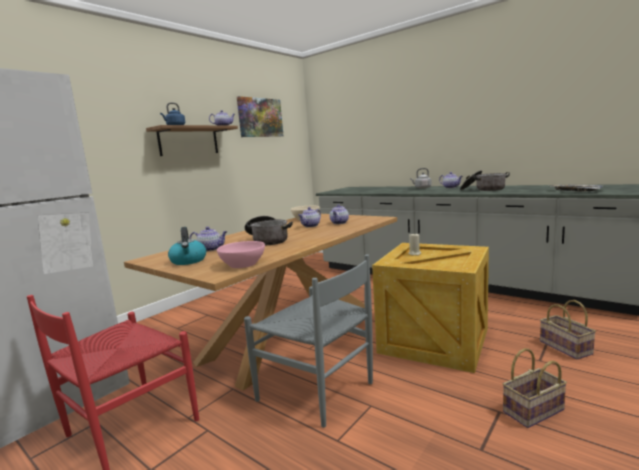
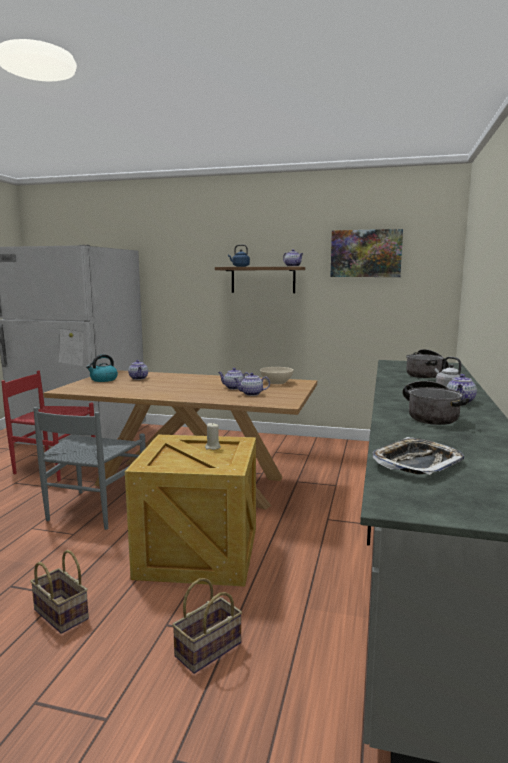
camera: 65 degrees right, 0 degrees up
(243, 264) = (88, 390): pink bowl -> none
(268, 240) = (167, 385): cooking pot -> cooking pot (426, 374)

